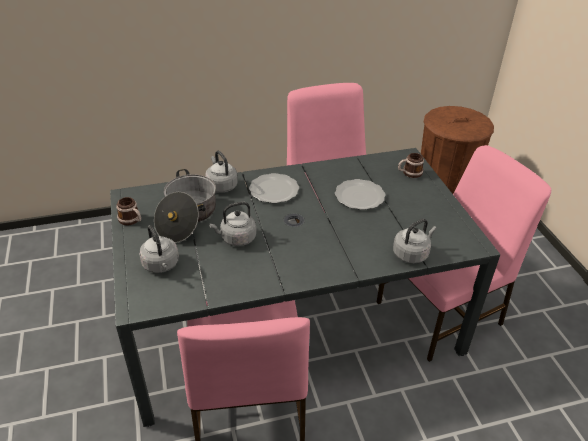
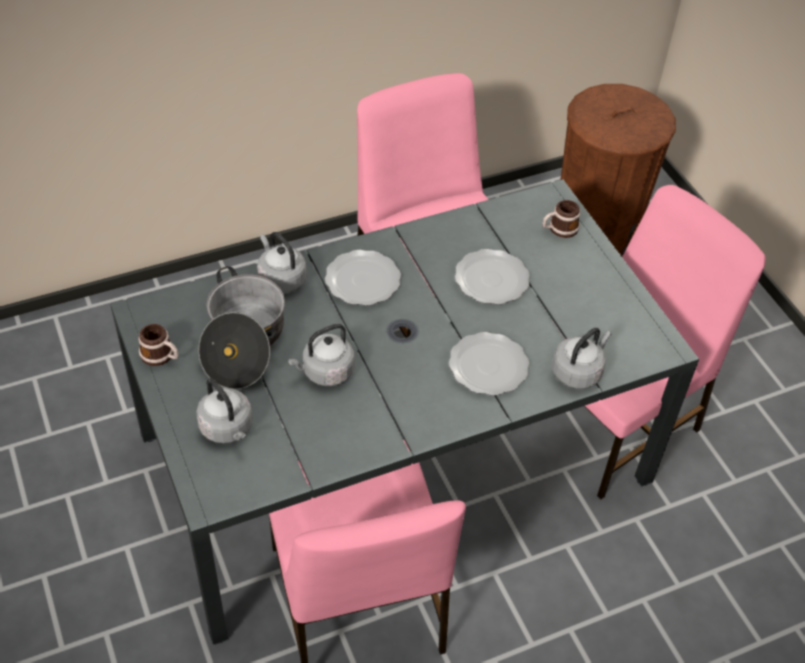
camera: 10 degrees left, 10 degrees up
(349, 245) = (489, 366): none -> plate

